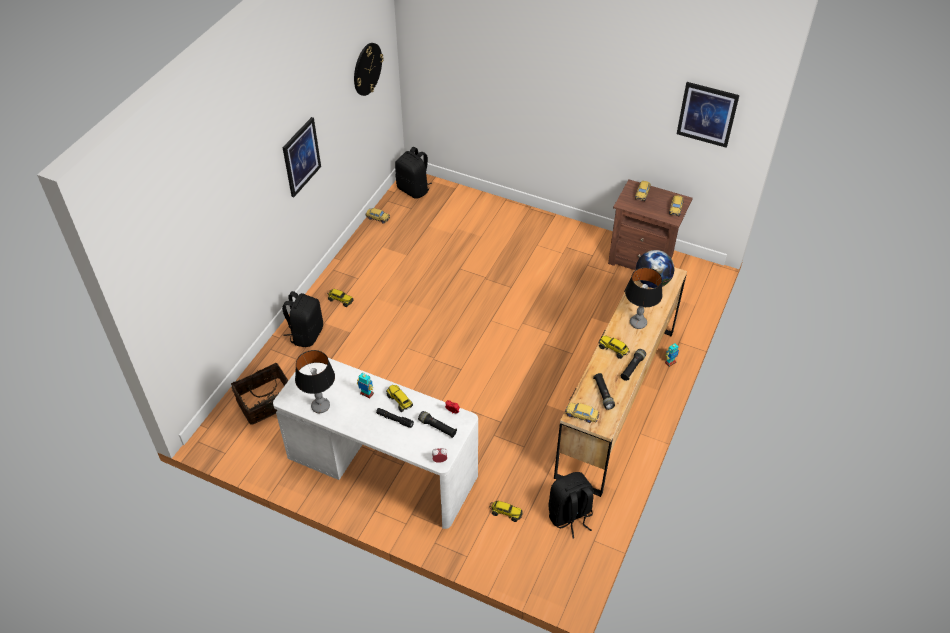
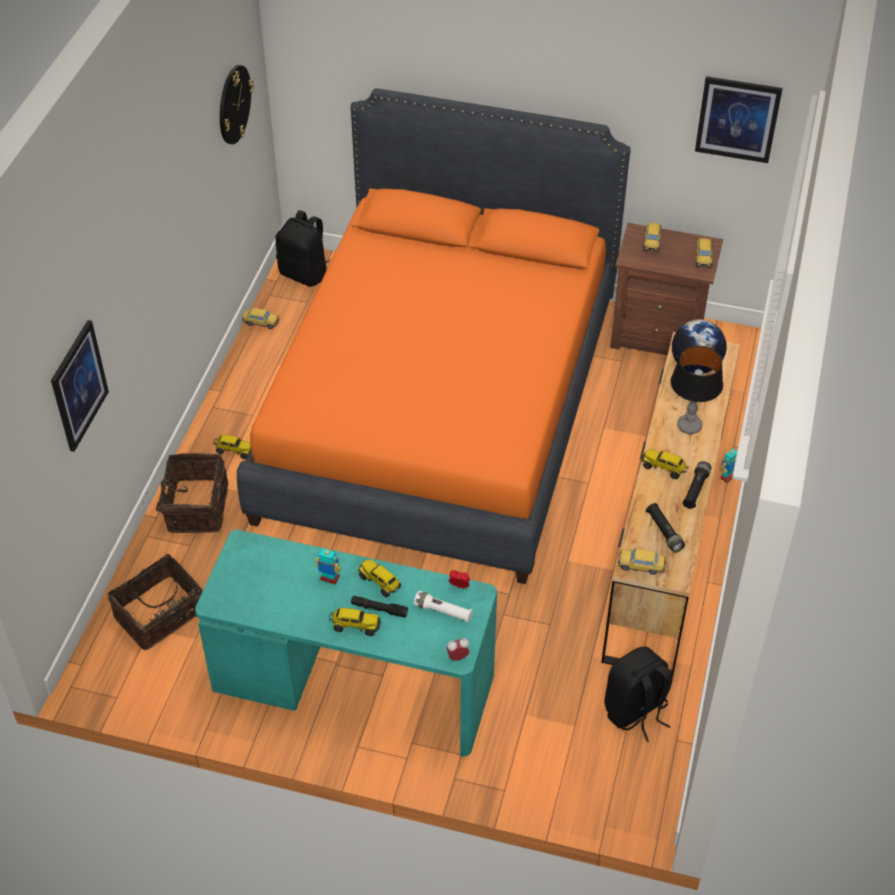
camera: 10 degrees left, 0 degrees up
(301, 157) = (165, 245): picture -> picture (78, 385)
(306, 334) = (195, 507): black backpack -> basket
(320, 406) = (267, 606): table lamp -> none
(381, 468) = (353, 684): white desk -> turquoise desk
(437, 427) = (443, 611): black flashlight -> white flashlight
(482, 291) = (440, 410): none -> orange bed
(505, 513) = (545, 721): toy truck -> toy truck (355, 625)

